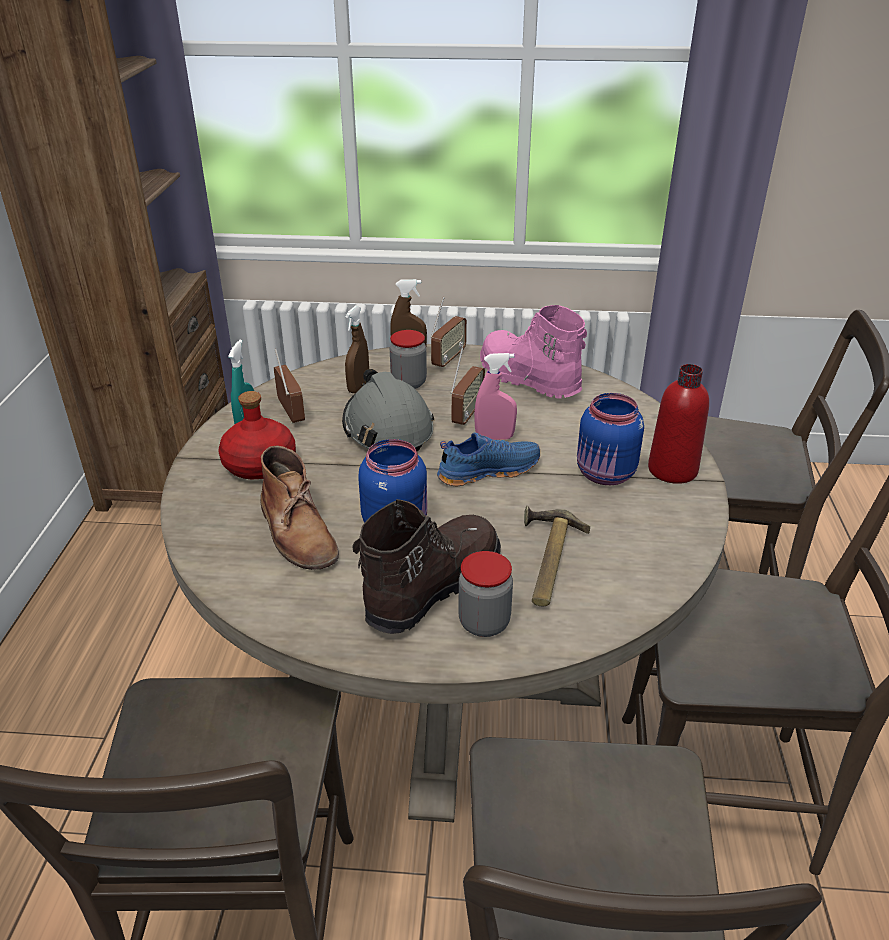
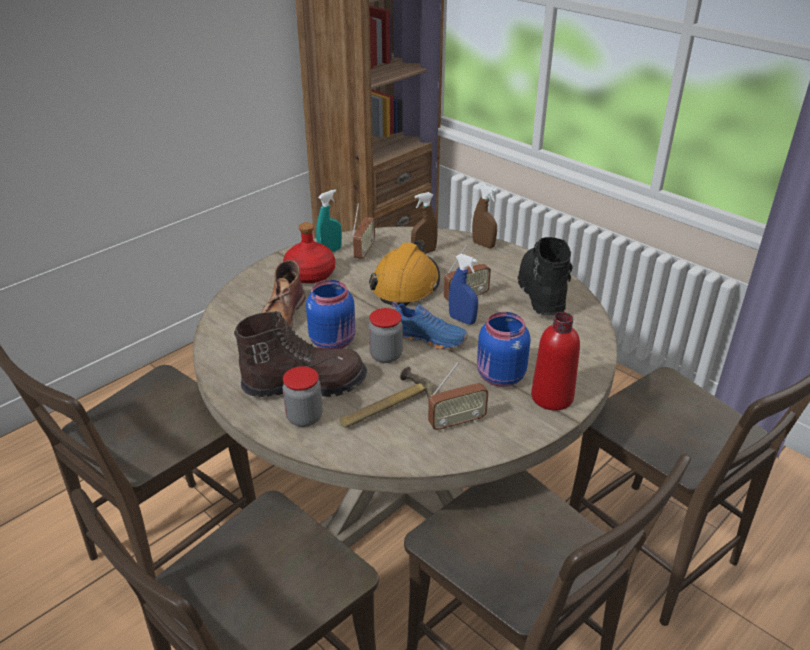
camera: 40 degrees right, 0 degrees up
(387, 428) = (405, 285): grey hard hat -> orange hard hat
(408, 383) = (458, 262): jar -> jar (386, 355)
(448, 360) = (505, 257): radio -> radio (456, 423)
(494, 438) = (462, 320): pink spray bottle -> blue spray bottle
(527, 379) = (540, 293): pink boot -> black boot

